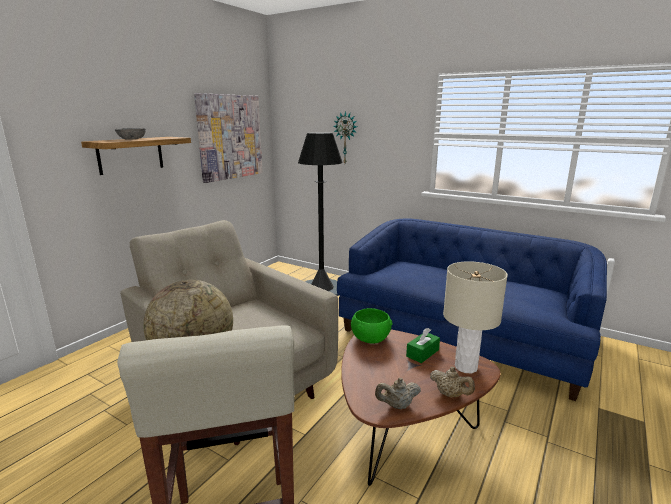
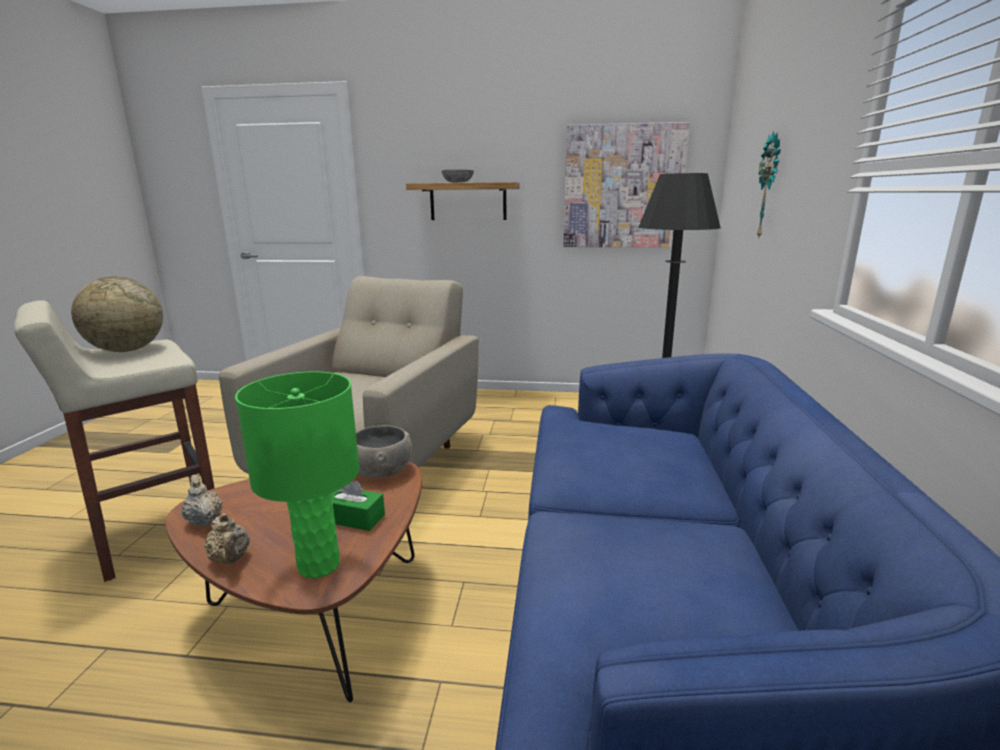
camera: 65 degrees right, 0 degrees up
(370, 338) = (381, 471): green bowl -> grey bowl
(450, 395) = (230, 559): beige teapot -> beige teapot turned 45 degrees counterclockwise
(466, 367) = (319, 565): beige table lamp -> green table lamp

